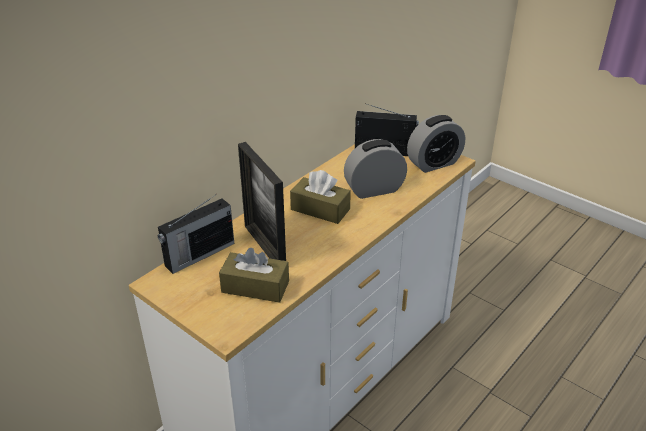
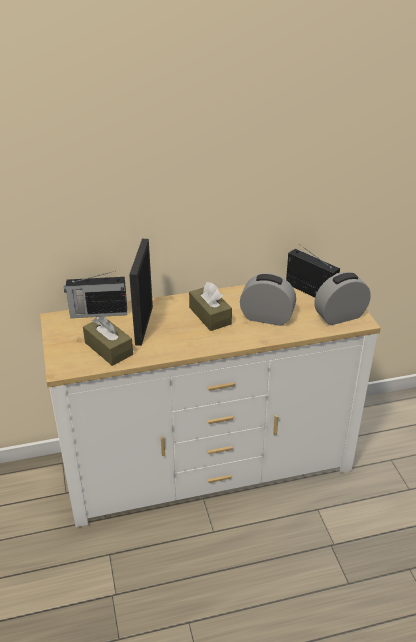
camera: 35 degrees right, 0 degrees up
(434, 163) = (340, 316): alarm clock -> alarm clock turned 150 degrees clockwise

